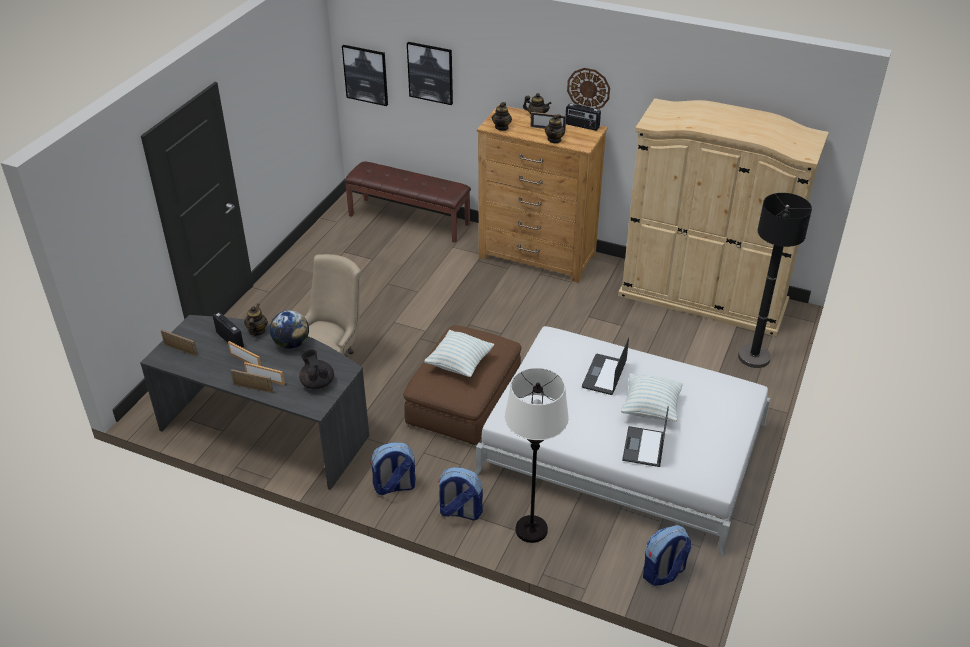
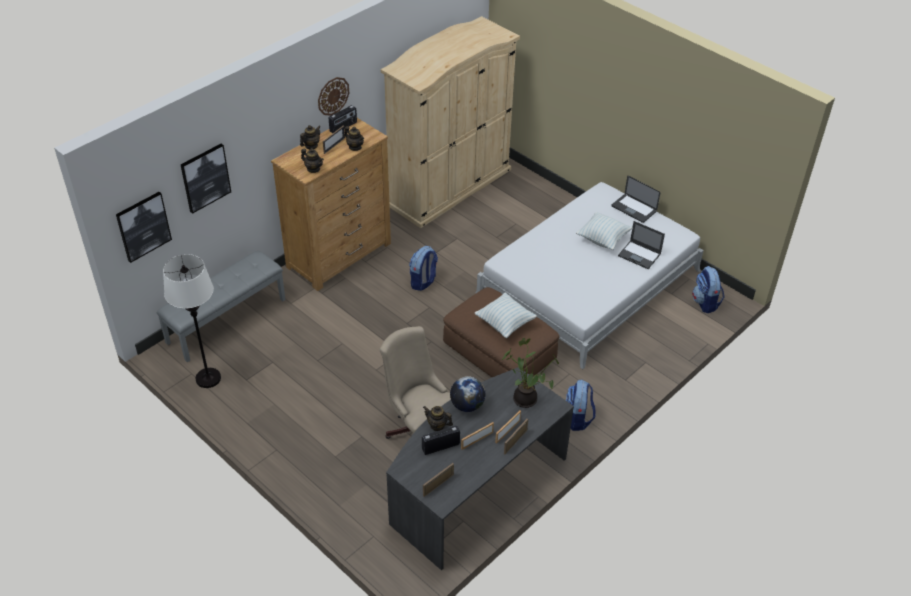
camera: 70 degrees left, 5 degrees up
(317, 383) = (526, 398): black teapot -> potted plant
(409, 219) = (226, 320): brown bench -> grey bench
(460, 512) = (617, 387): backpack -> backpack (423, 282)
(531, 529) = (647, 354): white floor lamp -> white floor lamp (208, 378)
(604, 375) = (559, 249): laptop -> laptop (633, 209)
(754, 357) = (527, 188): black floor lamp -> none

